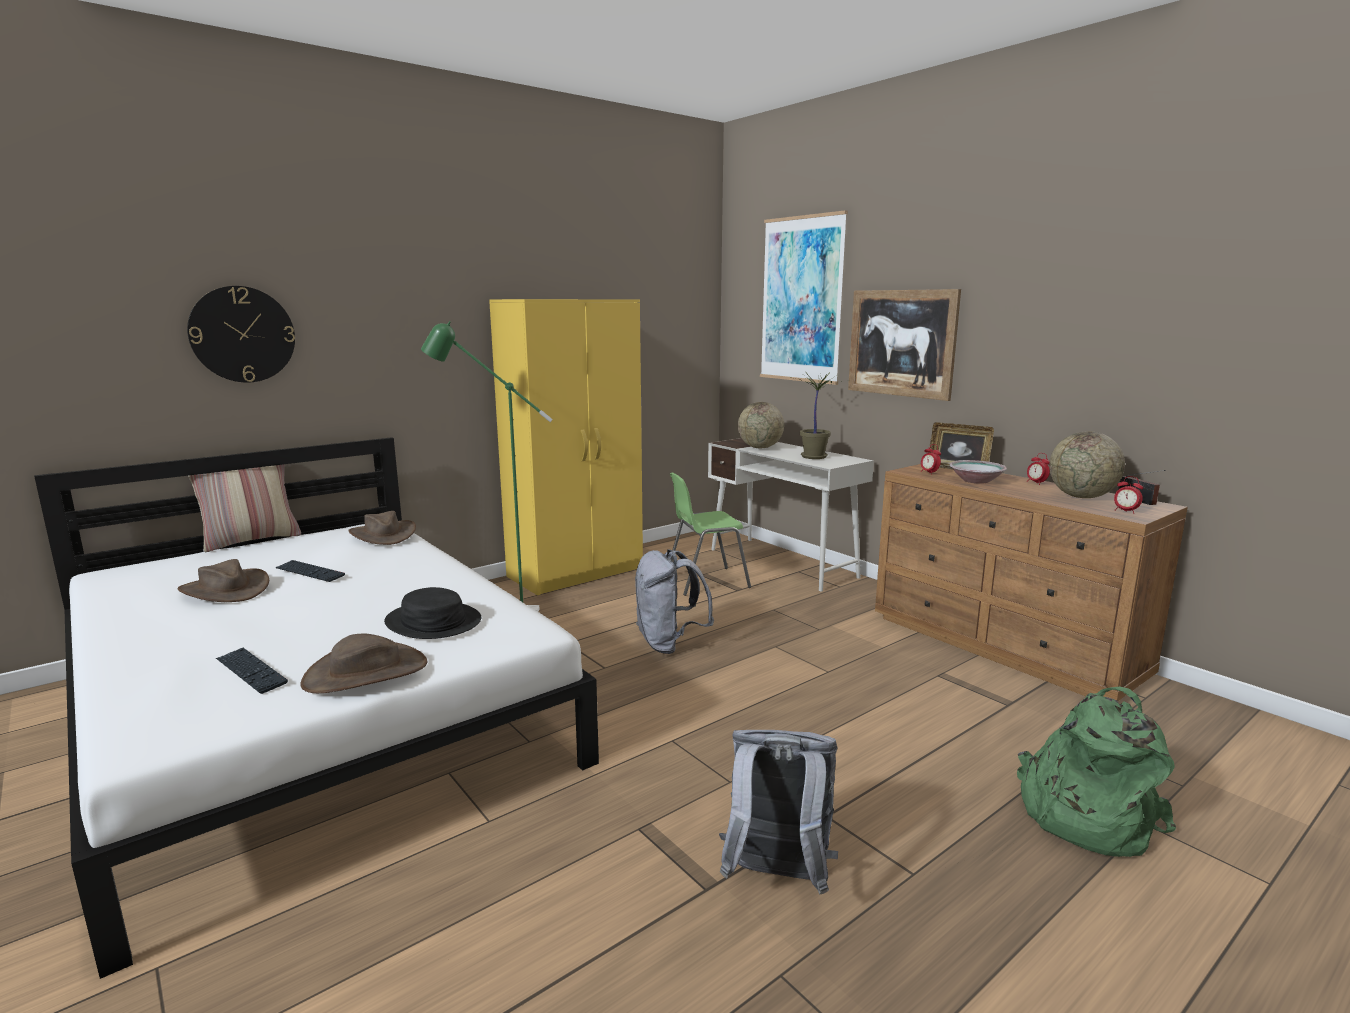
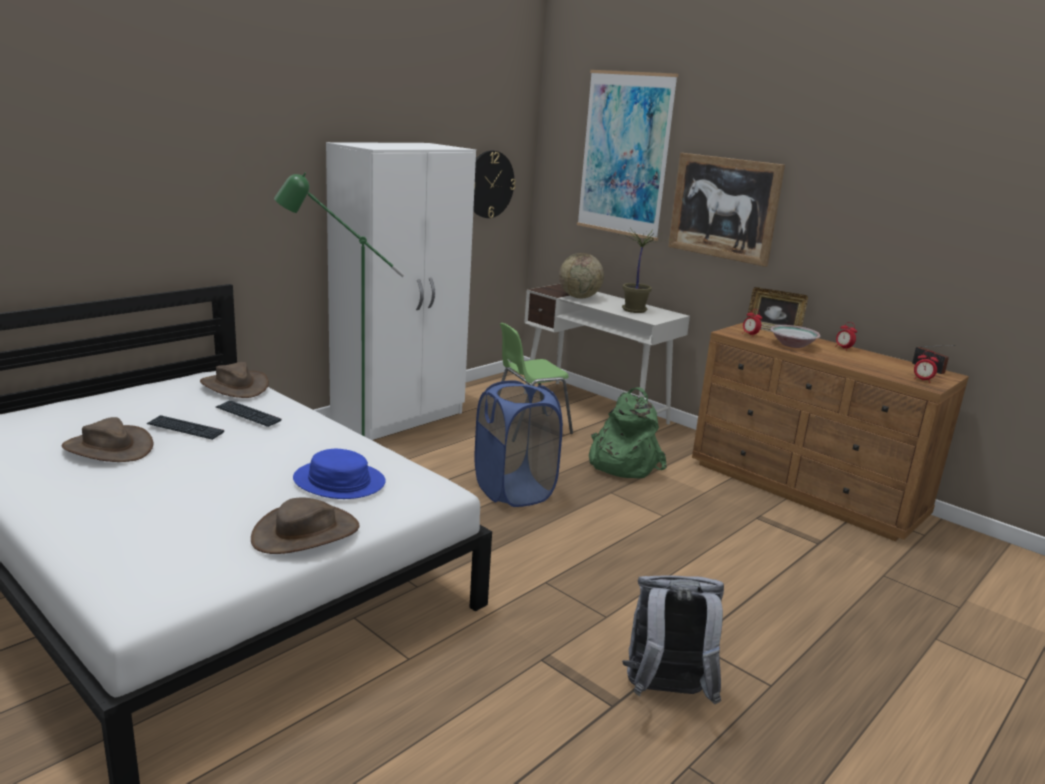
camera: 10 degrees left, 5 degrees up
(242, 334) = (88, 178): wall clock -> wall clock (489, 184)
(251, 540) = (95, 391): pillow -> none
(251, 672) = (194, 534): keyboard -> keyboard (248, 415)
(433, 622) = (339, 481): black hat -> blue hat
(577, 572) = (400, 417): yellow wardrobe -> white wardrobe
(669, 644) = (514, 491): grey backpack -> blue laundry basket
(1081, 497) = (884, 364): globe -> none
(1083, 814) = (890, 633): green backpack -> green backpack (621, 463)

